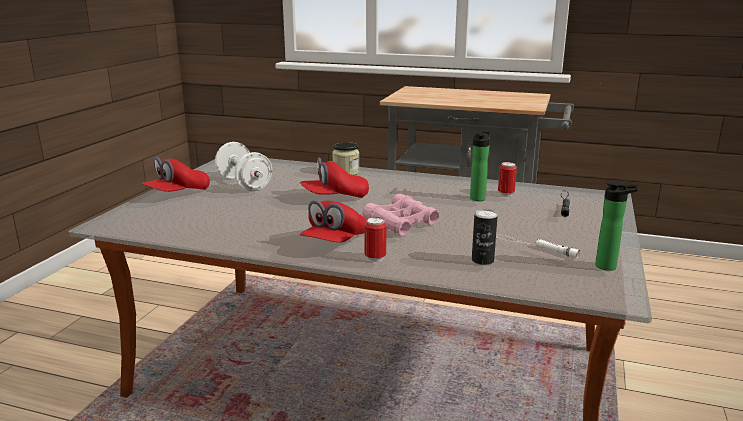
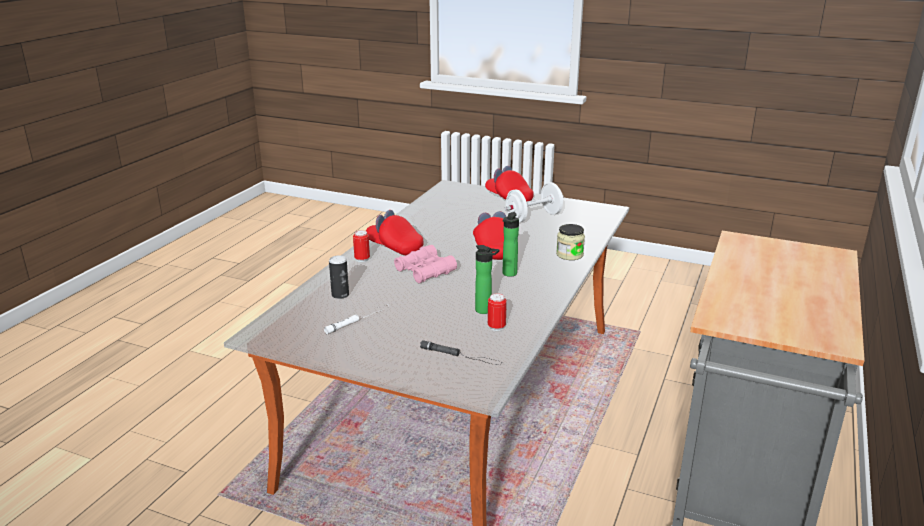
camera: 95 degrees right, 5 degrees up
(609, 266) = (304, 344): bottle -> bottle (509, 274)

